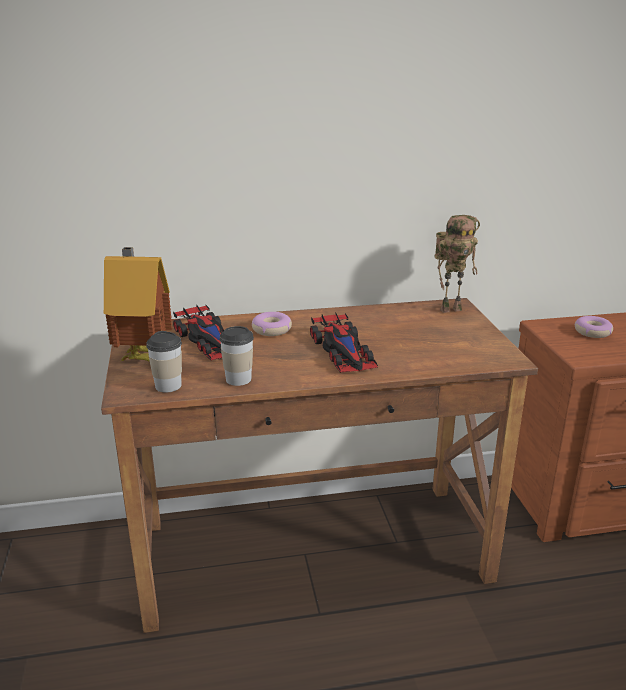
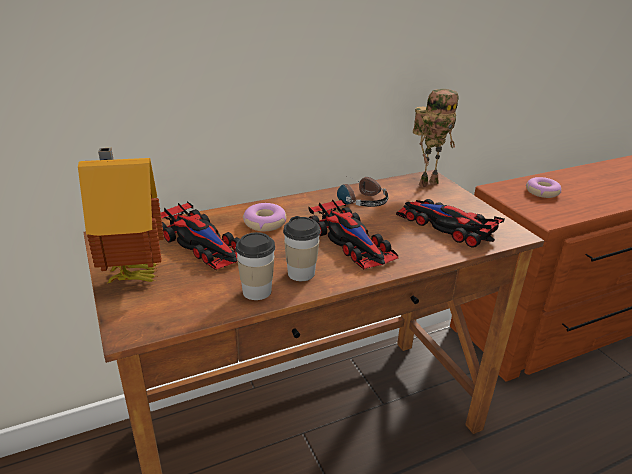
camera: 15 degrees left, 5 degrees up
(168, 386) = (178, 311): cup -> cup (301, 273)
(370, 317) = (357, 199): none -> headphones
(444, 346) = (446, 225): none -> toy car

